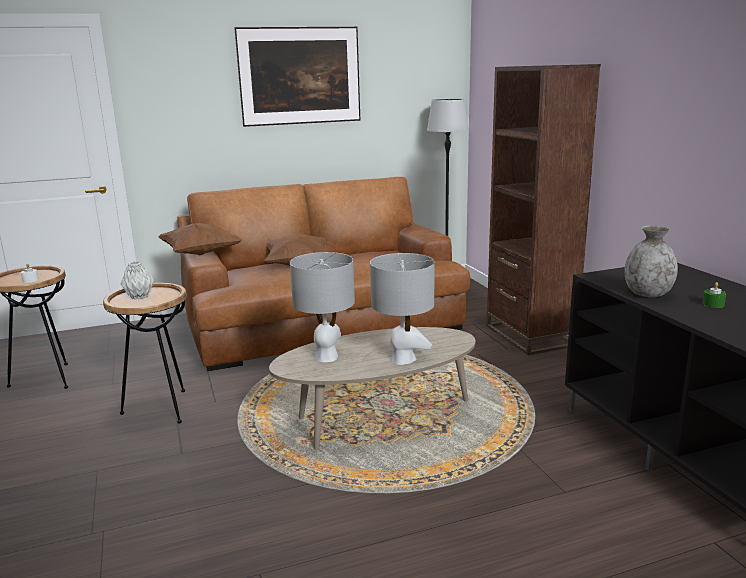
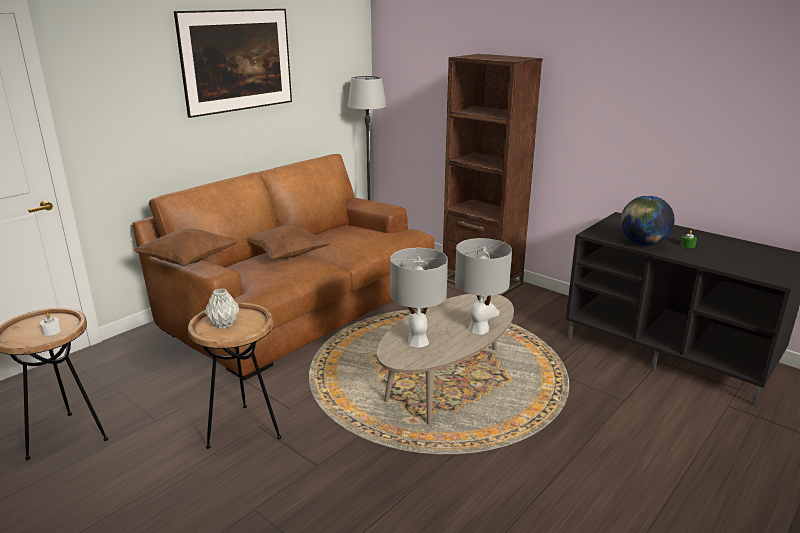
camera: 30 degrees left, 5 degrees up
(647, 294) = (642, 244): grey vase -> globe

